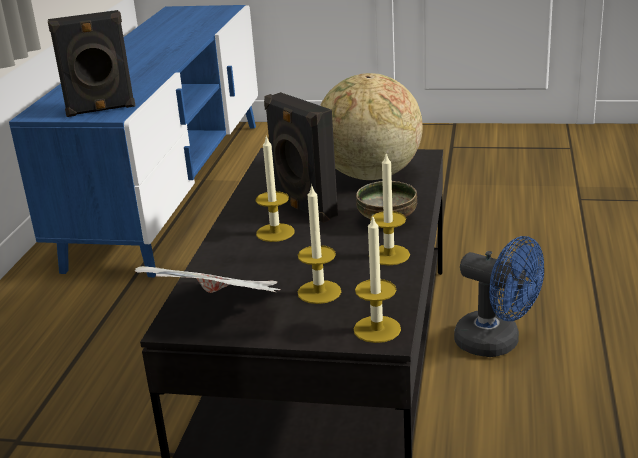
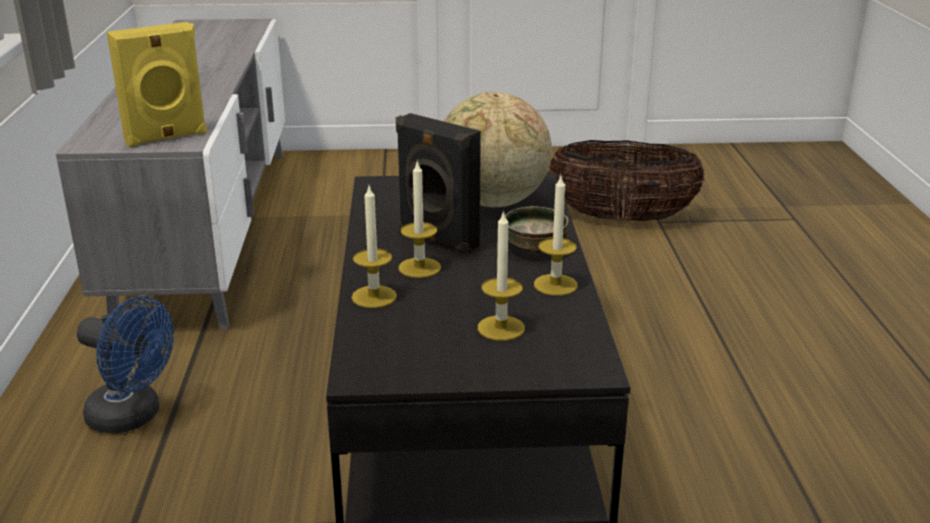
camera: 15 degrees left, 0 degrees up
(100, 110) = (166, 138): black speaker -> yellow speaker
(172, 188) = (210, 228): blue tv stand -> grey tv stand
(220, 312) = (402, 356): newspaper -> none
(377, 329) = (582, 362): candle -> candle (374, 297)
(497, 343) = (632, 374): blue fan -> blue fan (133, 417)
(544, 194) = (622, 218): none -> basket

